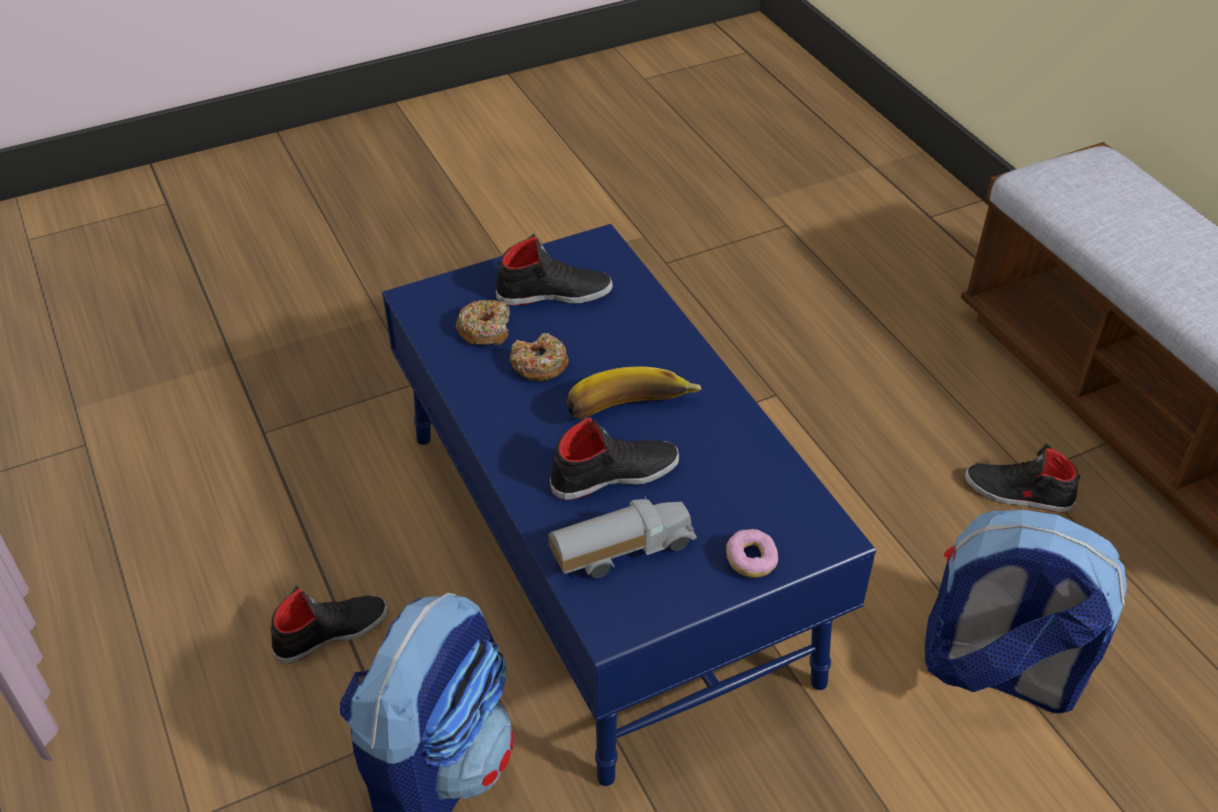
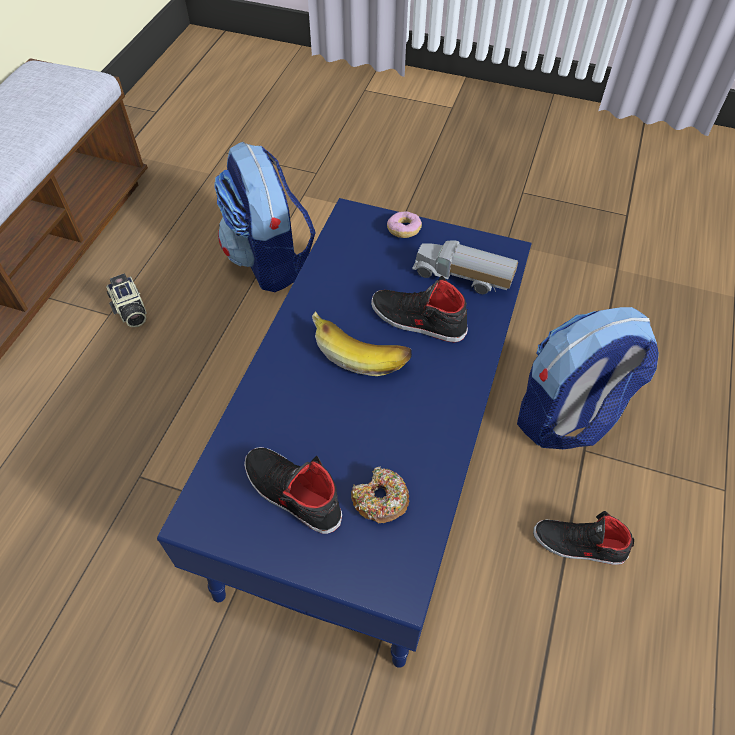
camera: 135 degrees left, 10 degrees up
(539, 365) = (376, 433): donut -> none
(1018, 493) = (130, 311): black shoe -> camera

